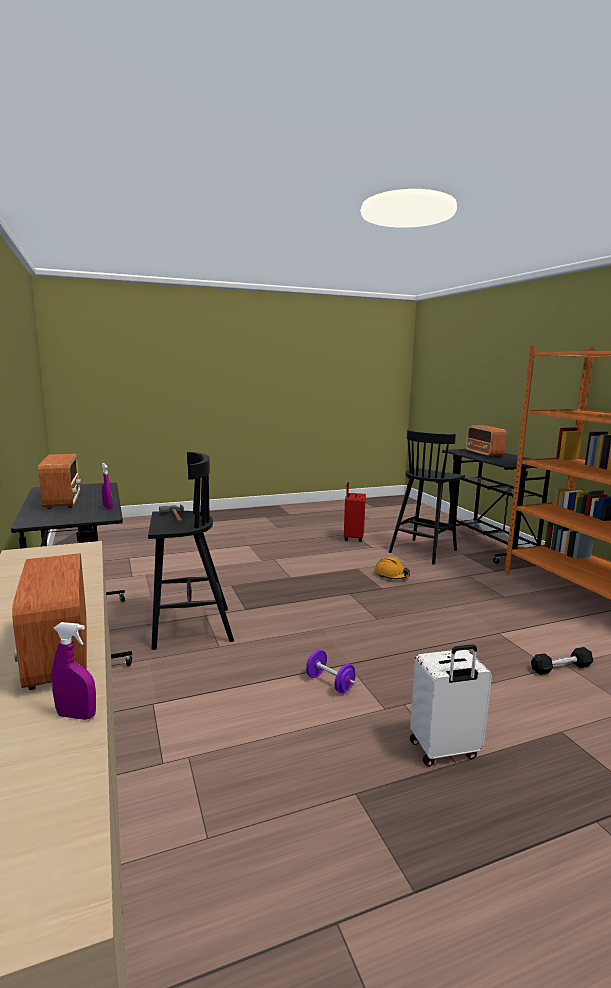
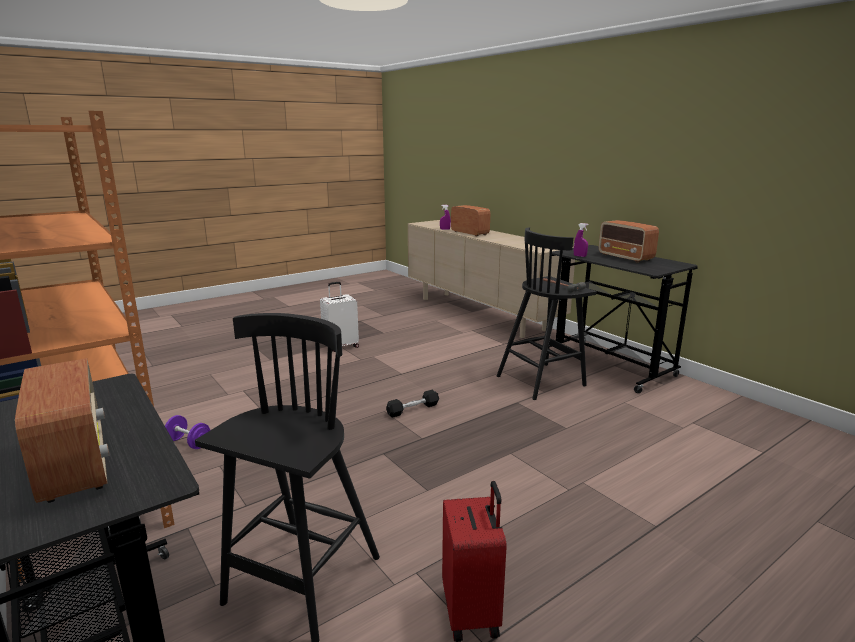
camera: 165 degrees right, 5 degrees up
(330, 683) = (409, 362): purple dumbbell -> purple dumbbell (189, 443)
(391, 575) = (371, 482): orange hard hat -> none
(561, 668) = (234, 391): black dumbbell -> black dumbbell (412, 409)

